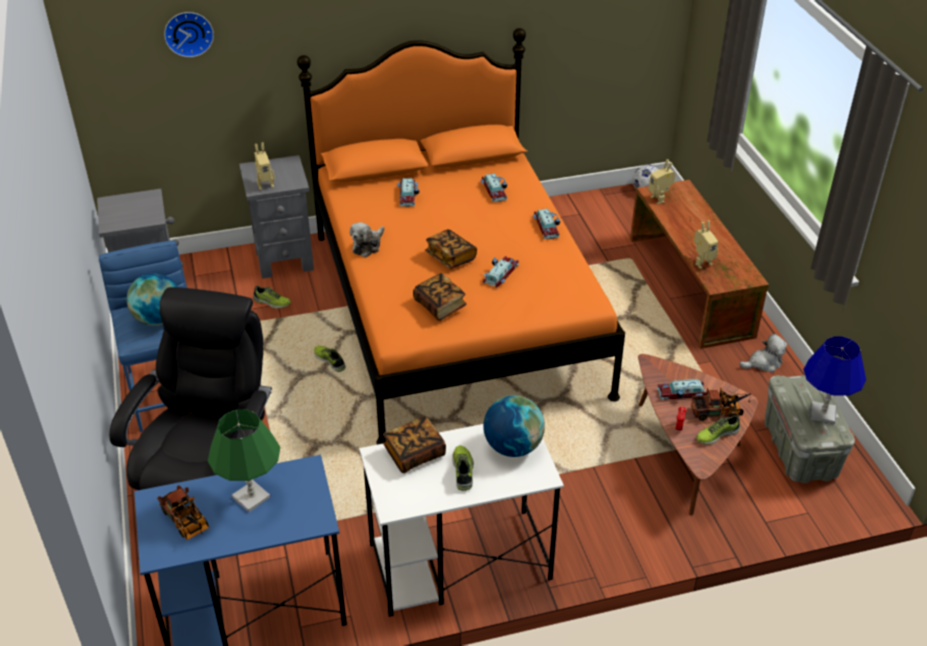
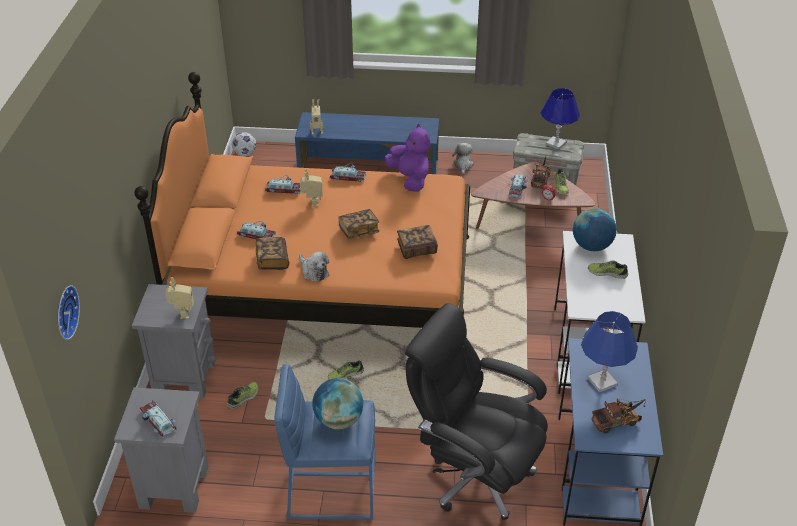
camera: 70 degrees left, 0 degrees up
(188, 33) = (87, 227): wall clock -> wall clock (64, 312)
(251, 497) = (602, 381): green table lamp -> blue table lamp
(414, 453) = (583, 291): book -> book (272, 260)
(499, 275) = (393, 213): toy car -> toy car (157, 422)
(574, 272) = (410, 179): none -> purple plush toy
(692, 286) = (369, 169): brown bench -> blue bench
(702, 262) = (401, 136): toy robot -> toy robot (312, 202)

